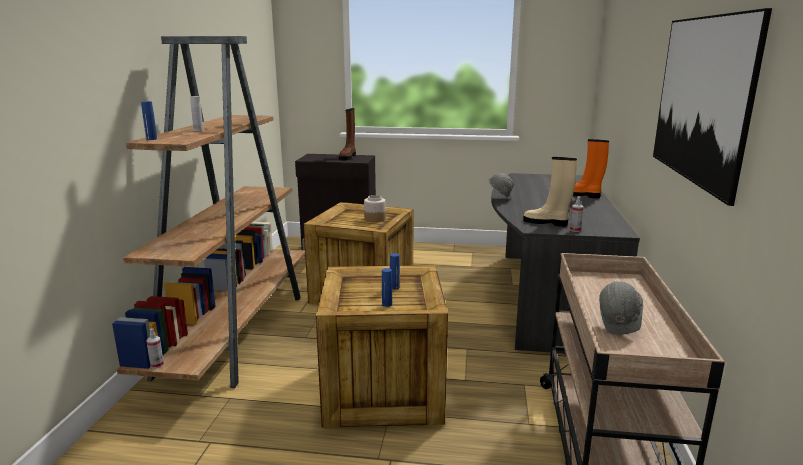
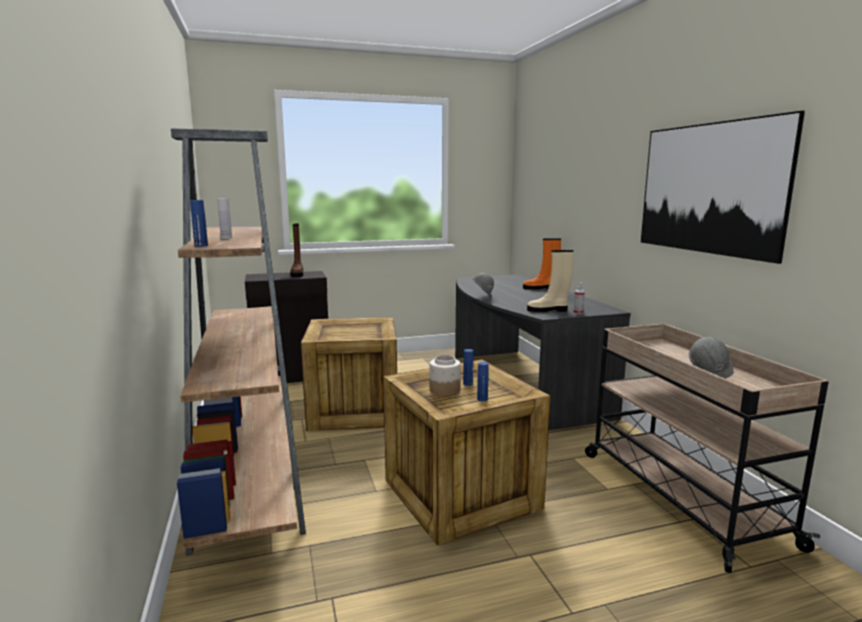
camera: 25 degrees left, 5 degrees down
(157, 365) = (234, 524): spray bottle -> none
(374, 219) = (364, 330): jar -> jar (444, 390)

